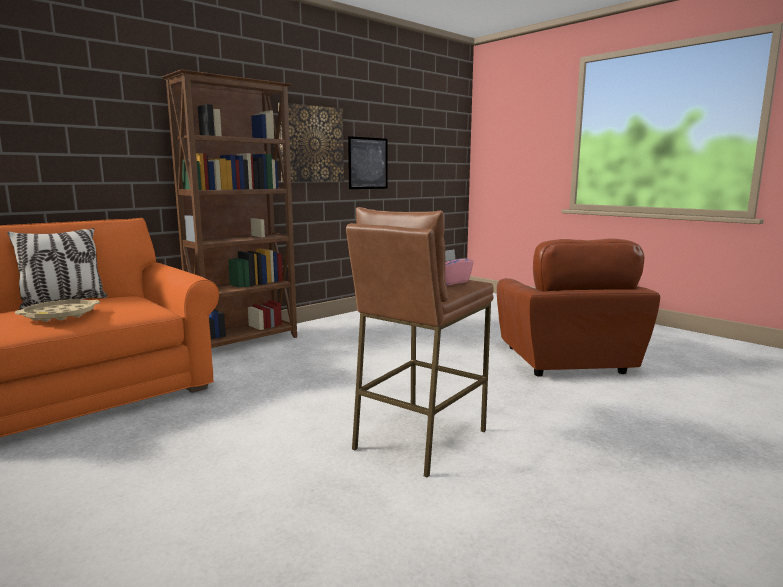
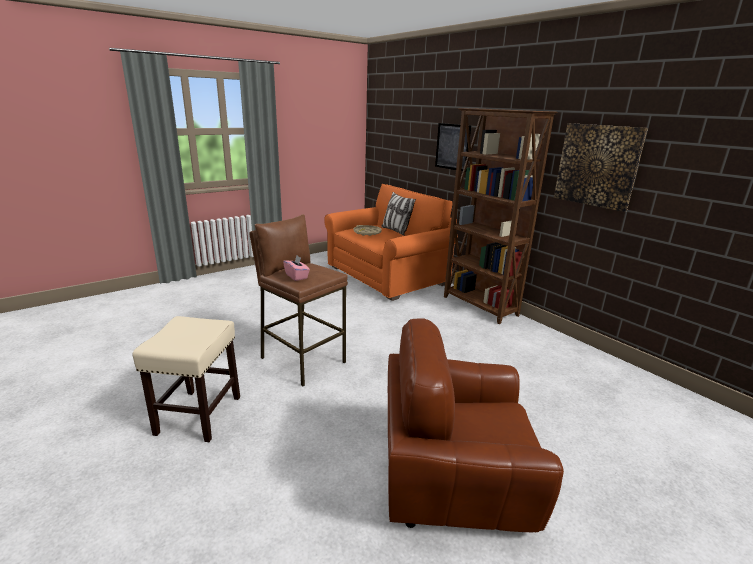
camera: 95 degrees right, 10 degrees up
(368, 163) = (677, 198): picture -> picture (452, 147)
(613, 499) = (198, 416): none -> beige stool

